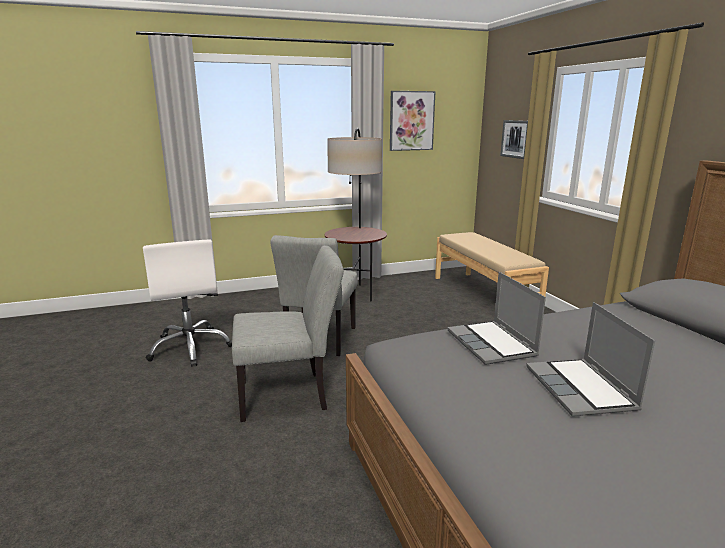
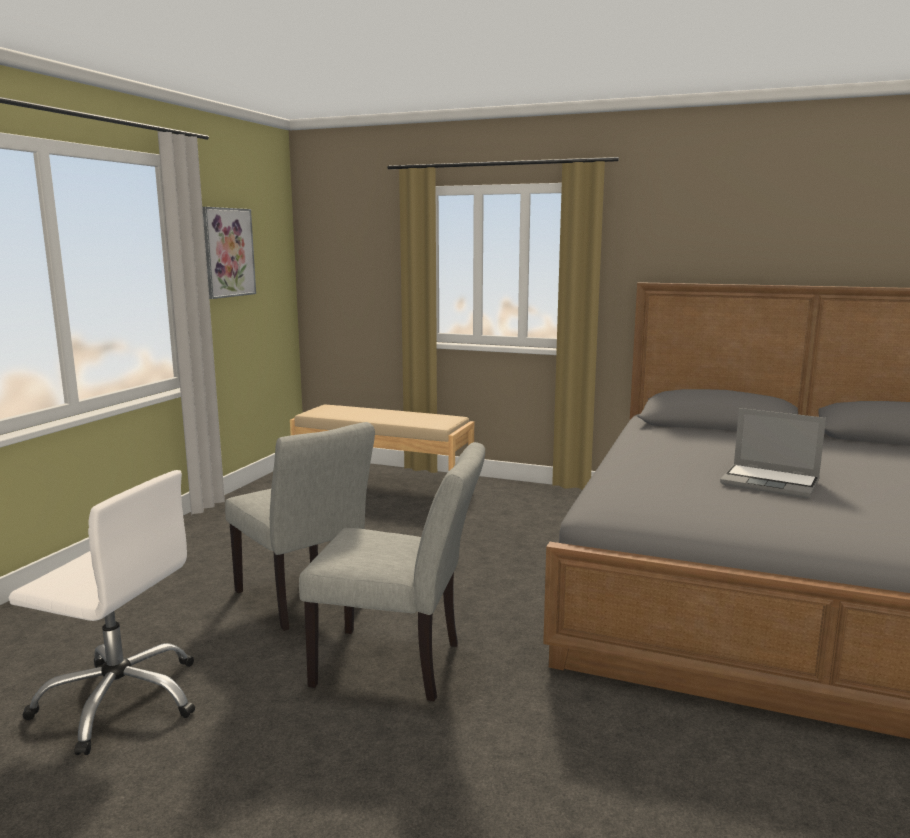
camera: 50 degrees left, 5 degrees down
(291, 395) = (399, 665): grey chair -> grey chair turned 75 degrees clockwise
(356, 293) = (227, 531): floor lamp -> none
(492, 344) = (662, 479): laptop -> none
(516, 139) = (370, 273): picture -> none

